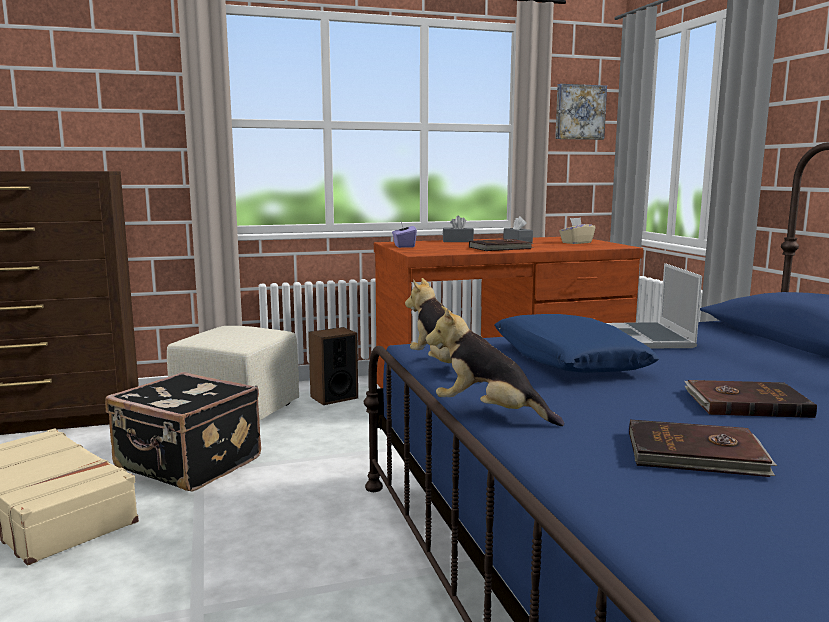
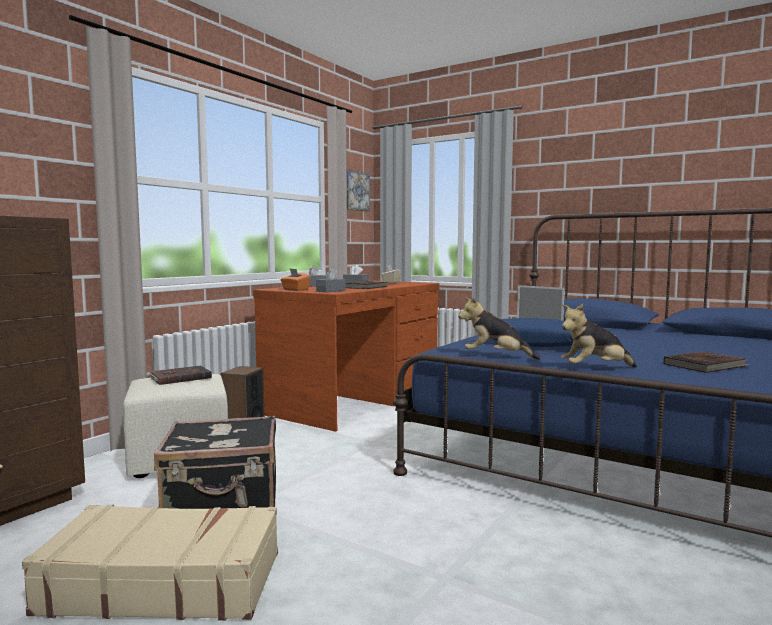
camera: 40 degrees left, 5 degrees down
(404, 246) = (295, 290): purple tissue box -> orange tissue box
(428, 251) = (330, 291): none -> grey tissue box
(745, 403) = (653, 347): brown book -> brown book (180, 377)

